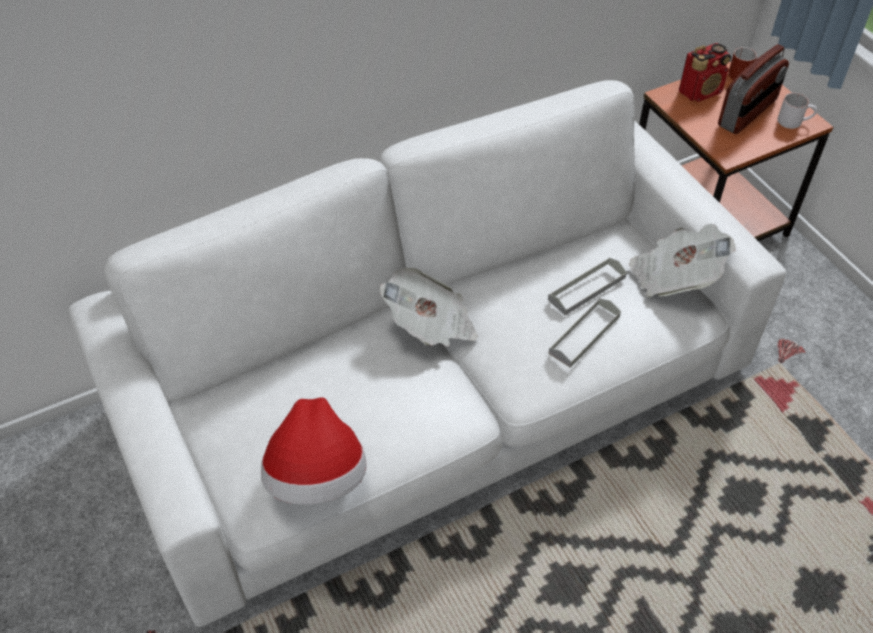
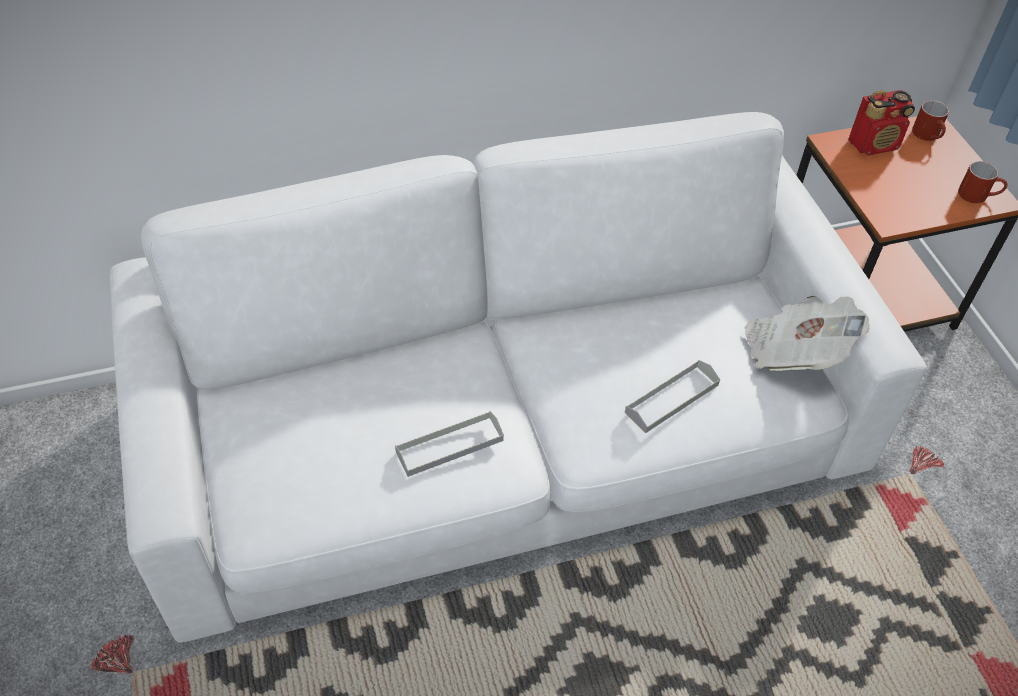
camera: 10 degrees right, 0 degrees up
(317, 477) = (327, 502): hat -> none
(431, 325) = (501, 357): newspaper -> none
(586, 288) = (688, 346): grey tray -> grey tray (449, 446)
(748, 113) = (924, 177): radio -> none
(794, 121) = (978, 195): white mug -> red mug

